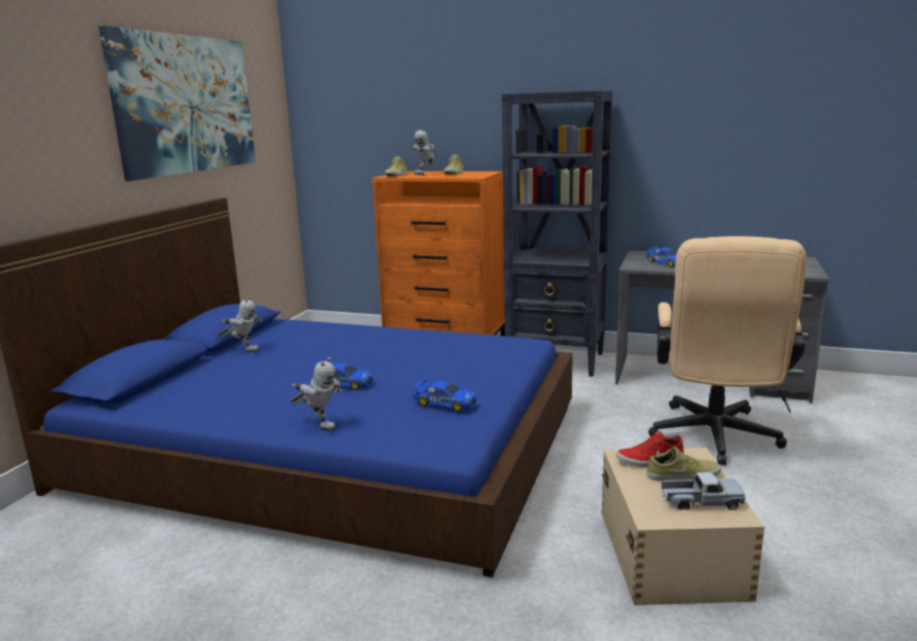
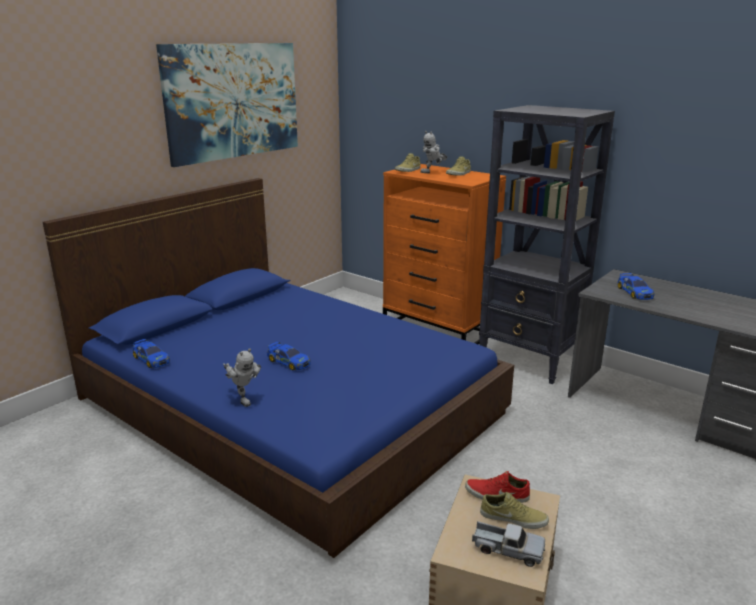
camera: 20 degrees right, 5 degrees up
(244, 350) = (243, 312): toy robot -> none
(445, 403) = (348, 400): toy car -> toy car (151, 359)
(714, 439) = (622, 479): beige office chair -> none

